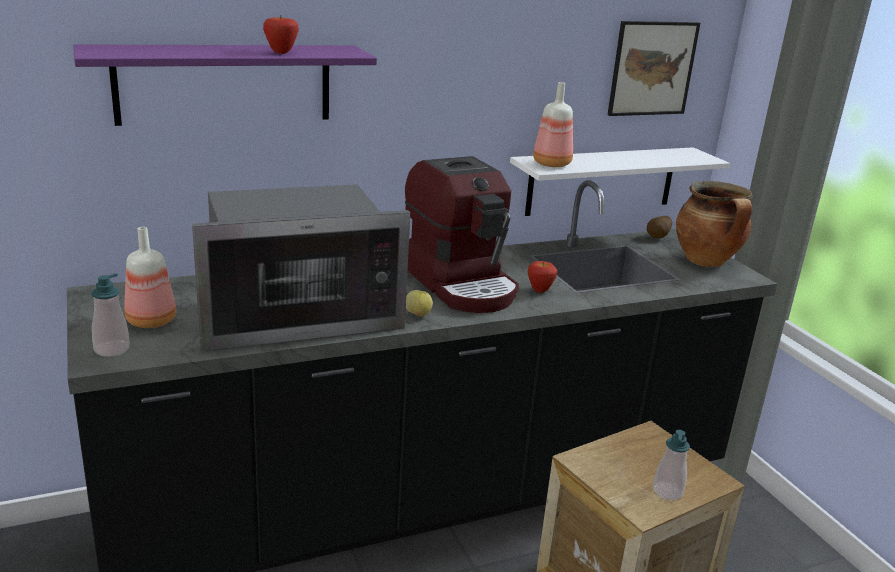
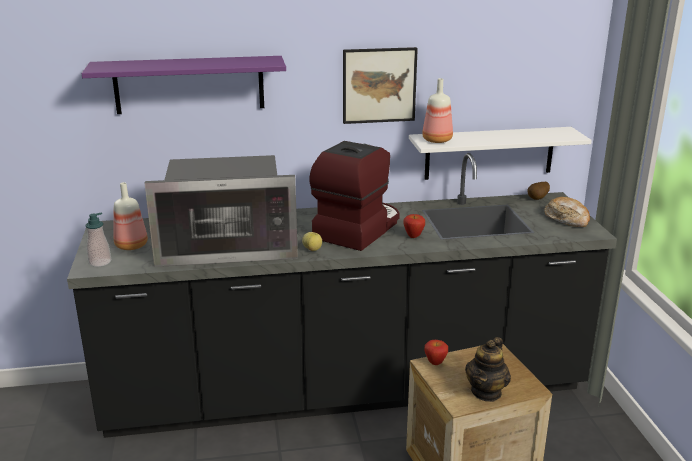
camera: 15 degrees right, 0 degrees up
(281, 52) = (220, 64): apple -> apple (435, 363)
(461, 283) = (357, 229): coffee machine -> coffee machine turned 135 degrees counterclockwise
(652, 68) = (527, 65): picture -> picture (379, 85)
(667, 491) = (486, 392): soap dispenser -> teapot
(707, 262) = (567, 219): cooking pot -> bread

